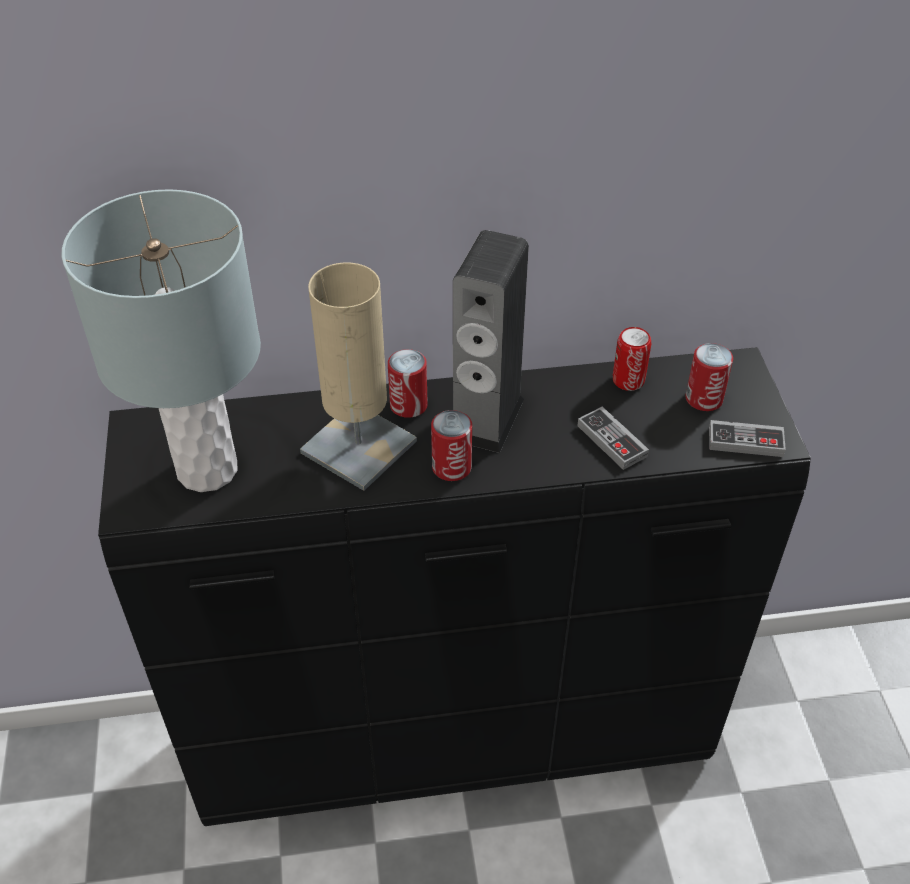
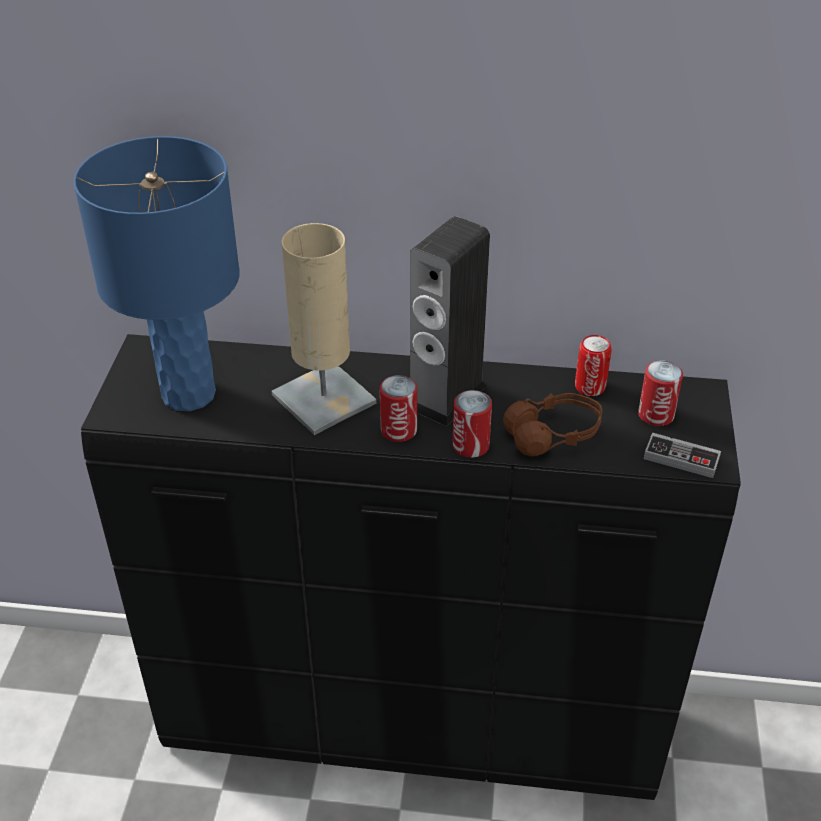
camera: 15 degrees right, 5 degrees down
(208, 469) = (189, 394): grey table lamp -> blue table lamp
(408, 405) = (381, 373): can -> can (470, 445)
(612, 441) = (553, 435): game controller -> brown headphones

